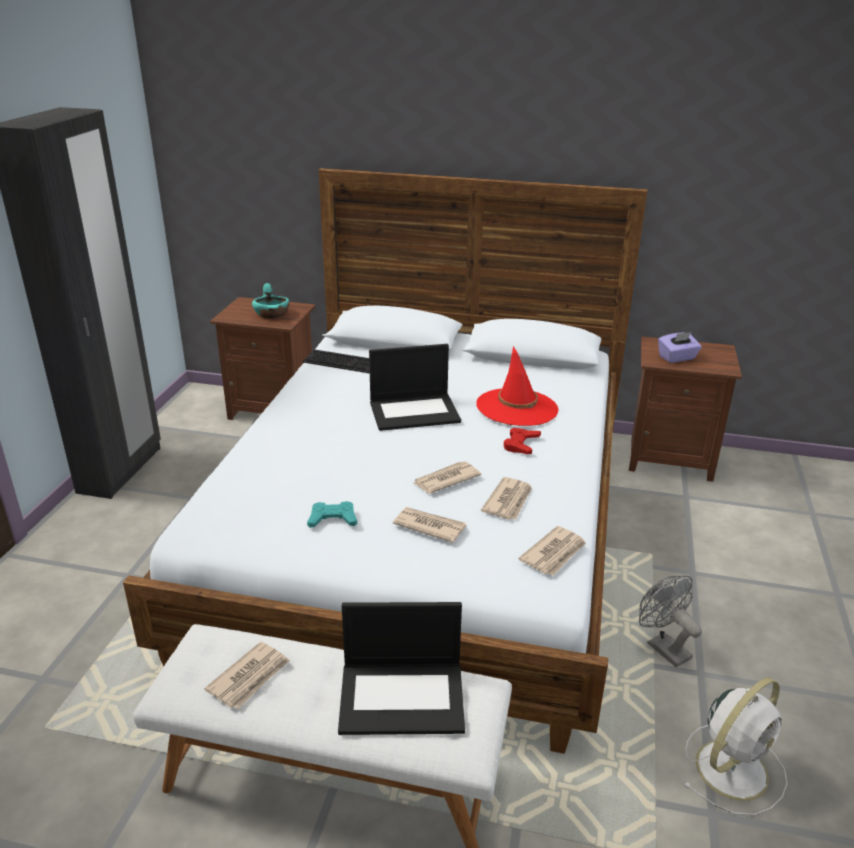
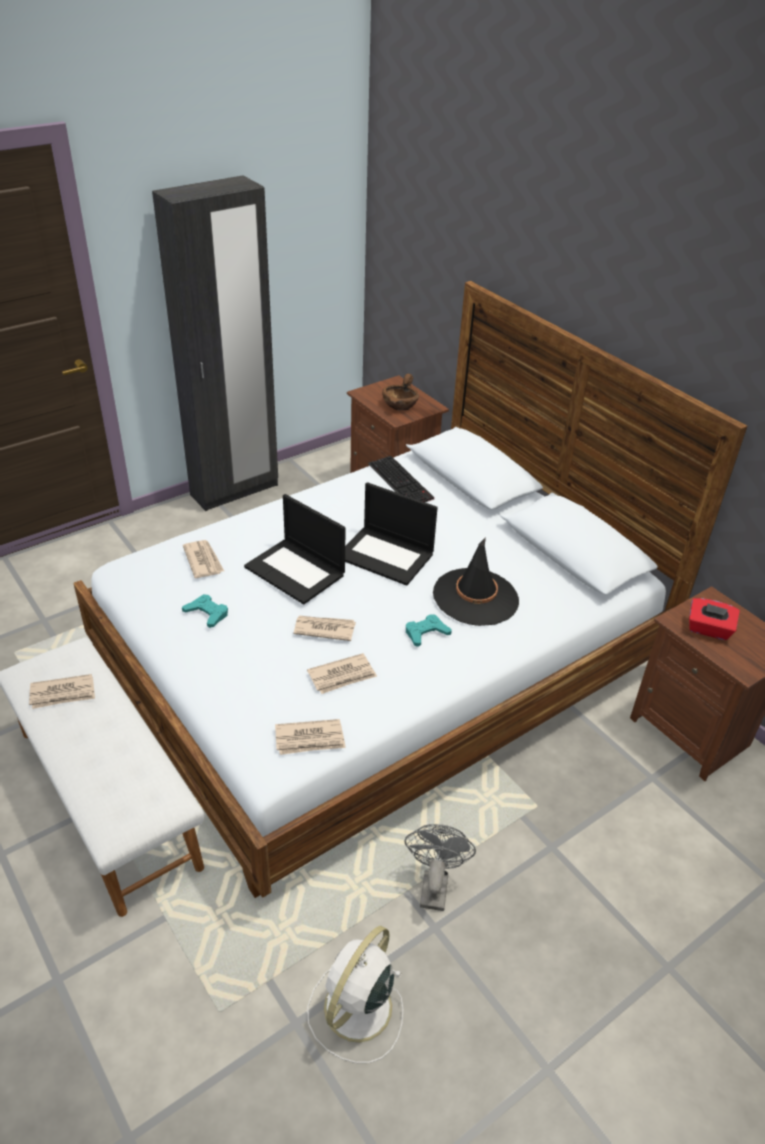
camera: 40 degrees right, 10 degrees up
(272, 314) = (400, 405): turquoise bowl -> brown bowl
(403, 697) = (120, 770): laptop -> laptop (296, 571)
(429, 526) = (258, 659): newspaper -> newspaper (203, 560)
(517, 407) = (475, 597): red hat -> black hat
(521, 444) = (426, 633): red game controller -> turquoise game controller
(677, 358) = (708, 629): purple tissue box -> red tissue box
(733, 768) = (356, 1010): white fan -> white fan turned 120 degrees clockwise

